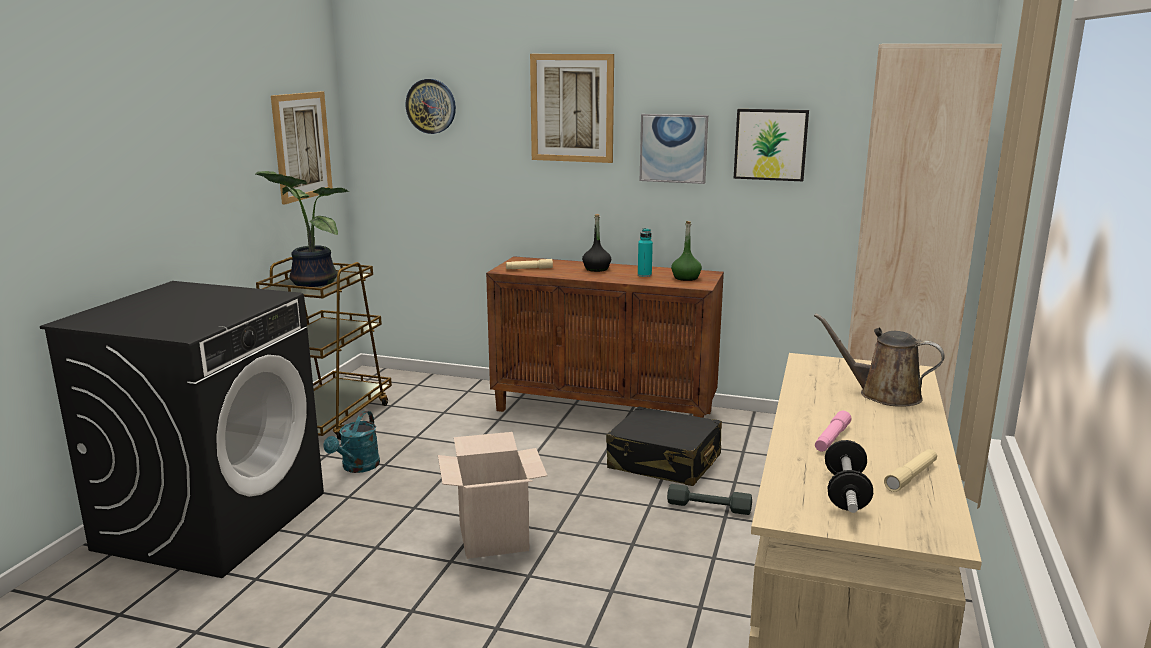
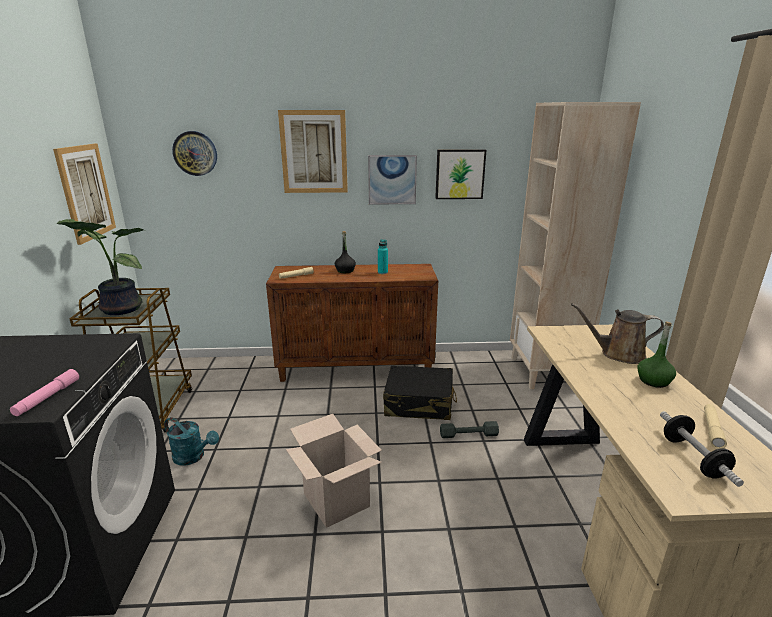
camera: 20 degrees left, 5 degrees up
(357, 467) = (193, 457): turquoise watering can -> turquoise watering can turned 60 degrees counterclockwise
(686, 278) = (412, 272): green bottle -> green bottle (653, 381)
(832, 438) = (630, 402): pink flashlight -> pink flashlight (47, 397)

